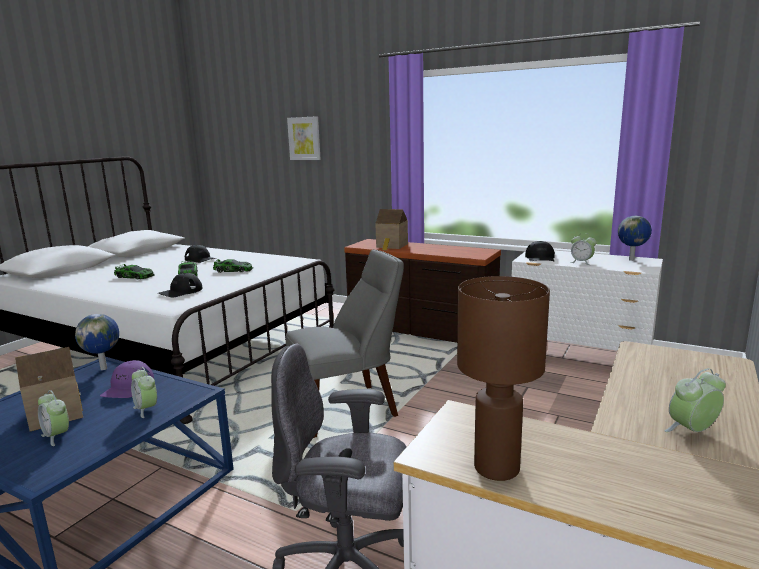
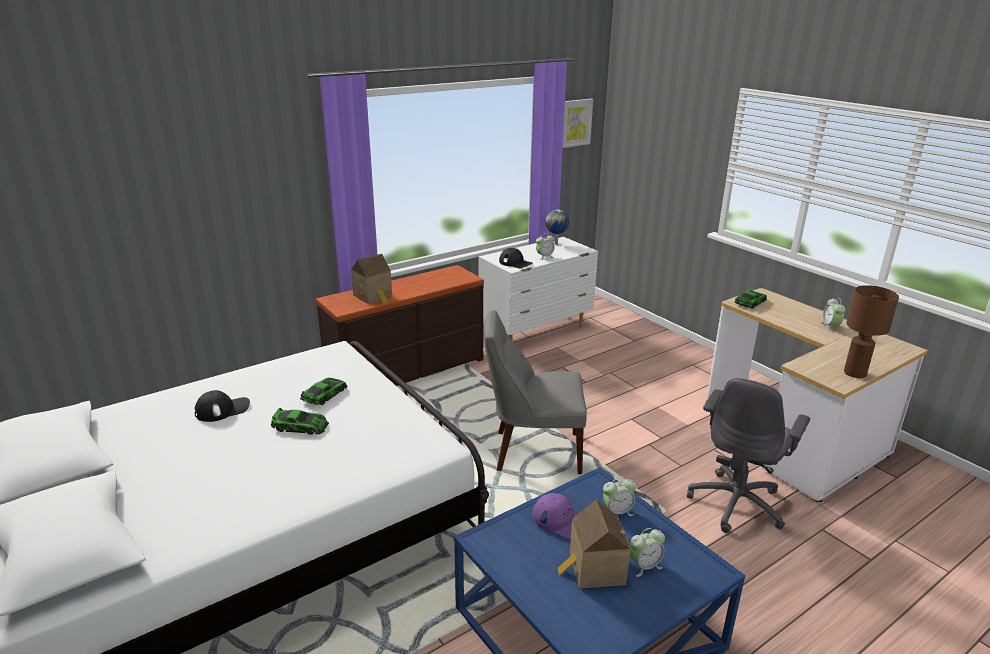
camera: 65 degrees left, 10 degrees up
(104, 368) = (493, 536): globe -> none
(135, 276) = (251, 468): toy car -> toy car (750, 302)
(180, 291) = (383, 438): black cap -> none
(304, 138) = (177, 189): picture -> picture (575, 123)
(349, 409) = (533, 451): grey chair -> grey chair turned 90 degrees counterclockwise

